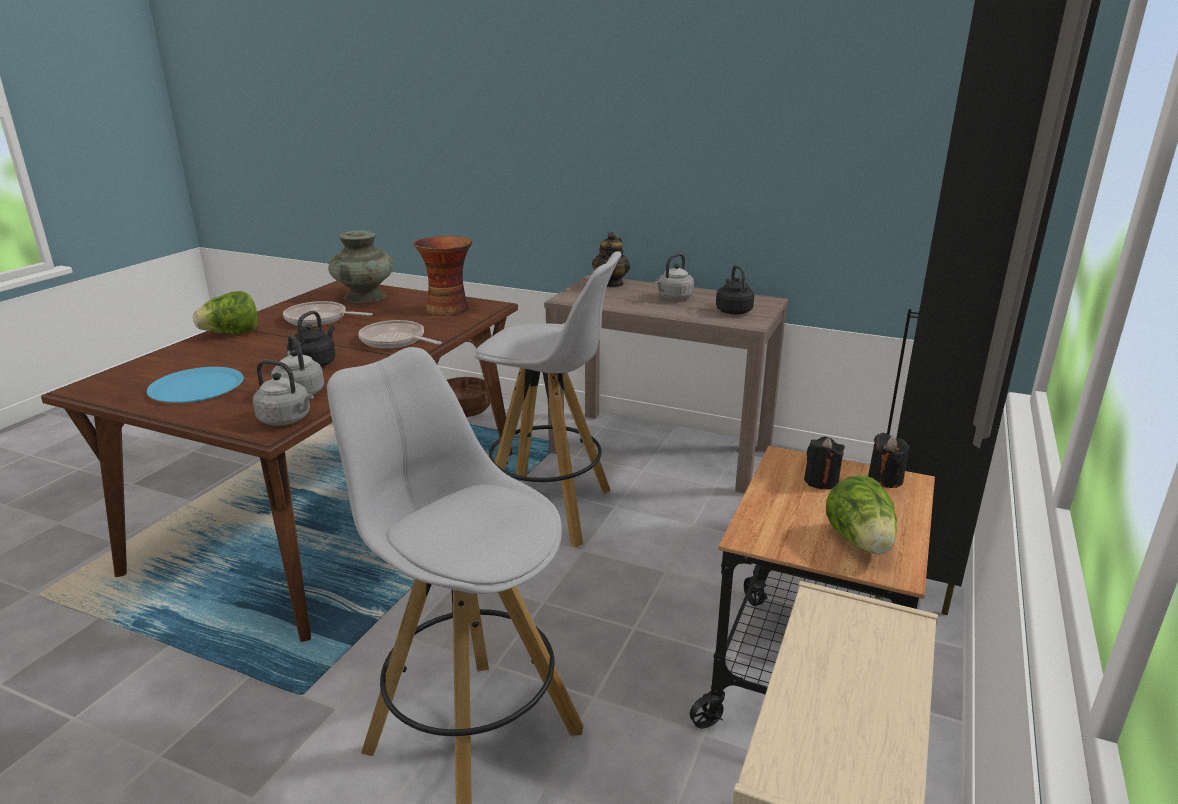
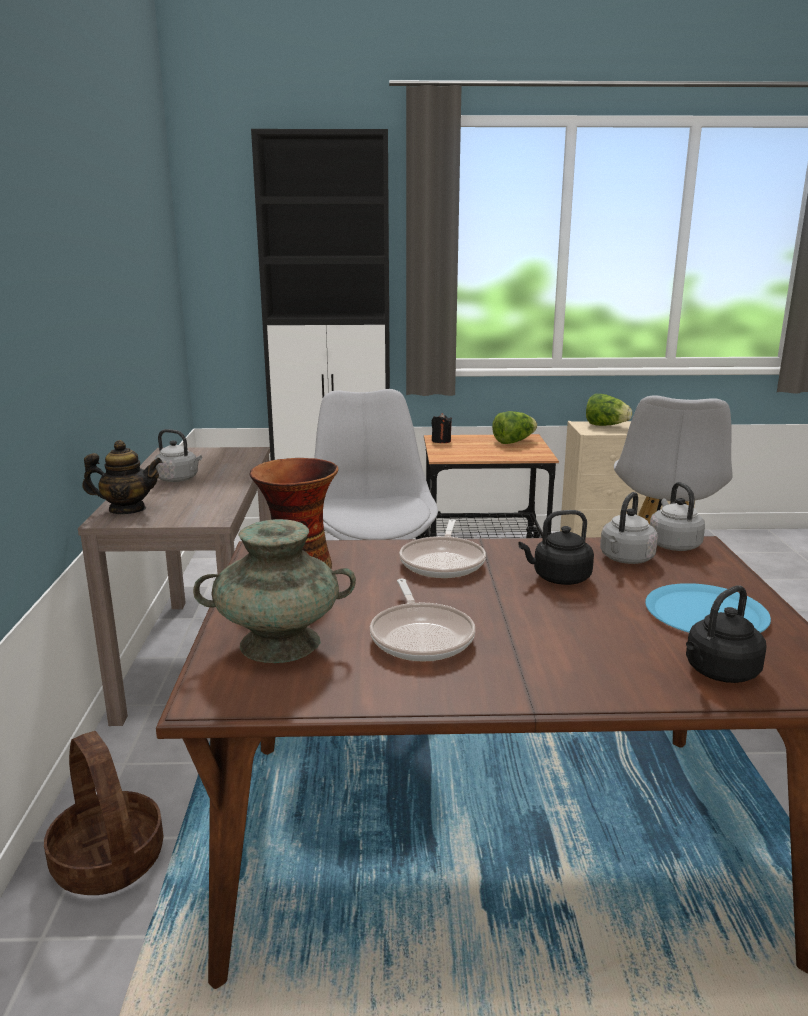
camera: 115 degrees left, 5 degrees down
(232, 333) = (553, 680): lettuce -> lettuce (606, 425)
(733, 311) = (213, 458): black kettle -> black kettle (719, 672)
(821, 481) = (461, 450): black candle -> none

